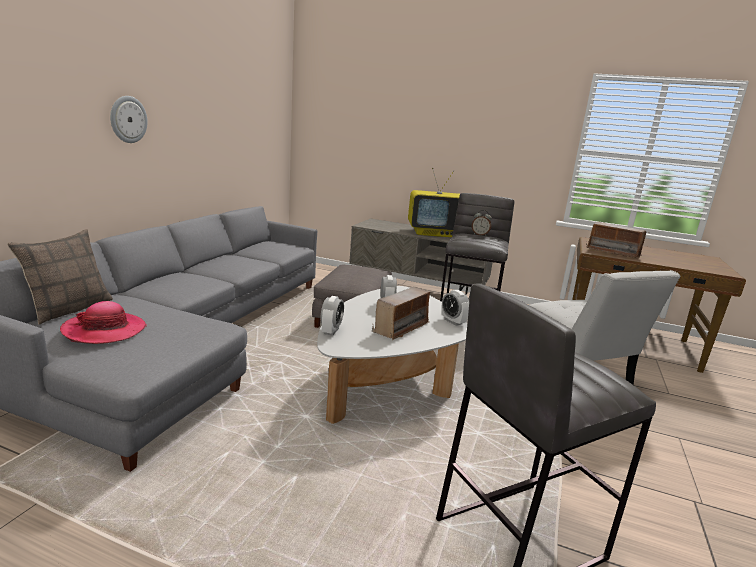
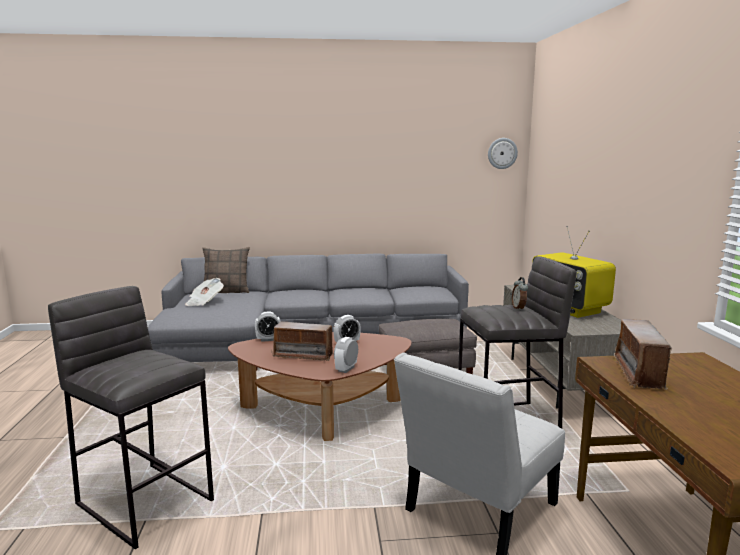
camera: 65 degrees right, 5 degrees down
(104, 330) = (204, 302): hat -> newspaper
(128, 119) = (314, 180): wall clock -> wall clock (502, 153)
(387, 382) = (323, 411): white coffee table -> brown coffee table

